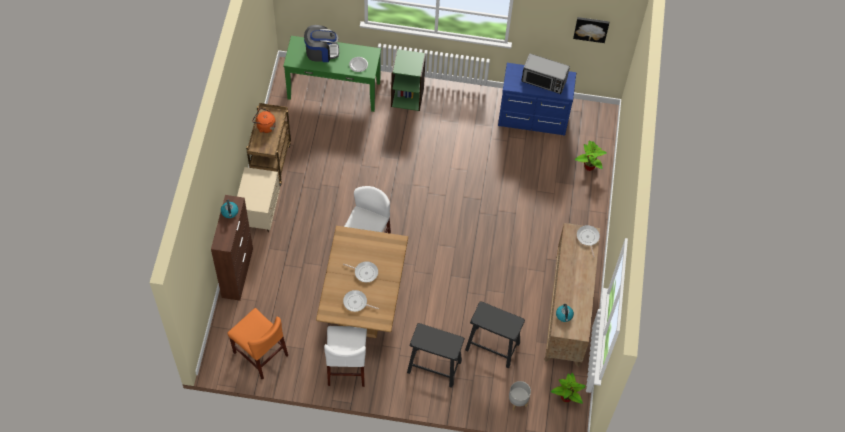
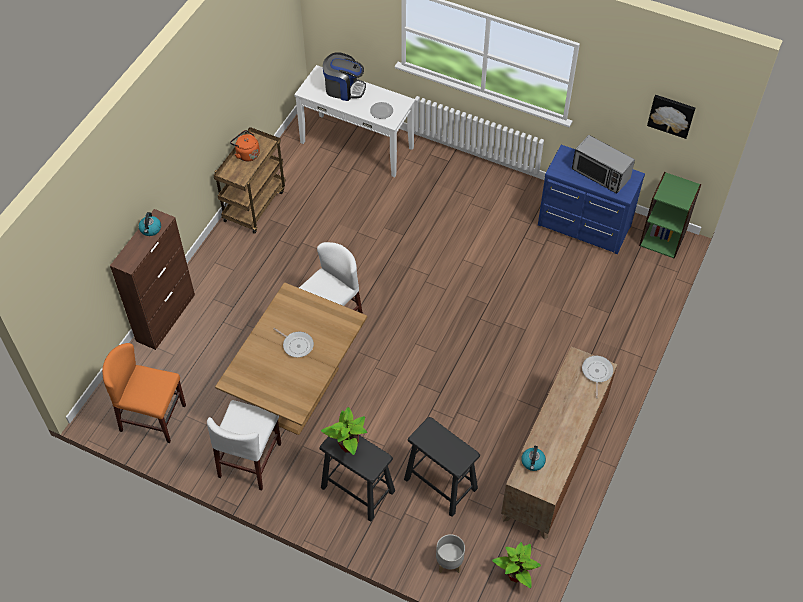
camera: 20 degrees right, 5 degrees down
(259, 213) = (218, 258): beige nightstand -> none
(260, 354) = (153, 418): orange chair -> orange chair turned 135 degrees clockwise
(334, 90) = (357, 145): green console table -> white console table
(356, 302) = (272, 378): frying pan -> none
(407, 97) = (440, 170): green bookcase -> green bookcase (662, 239)
(589, 166) = (637, 296): potted plant -> potted plant (348, 445)

